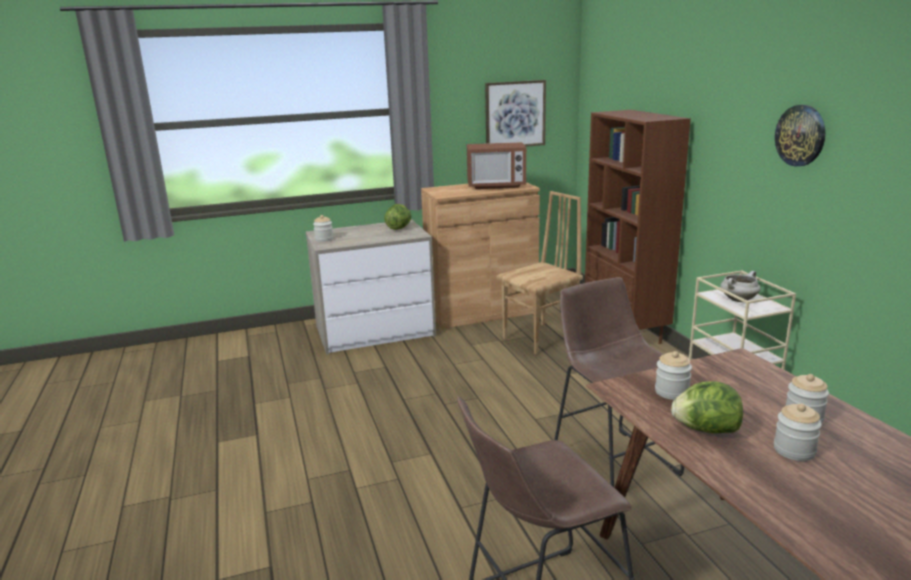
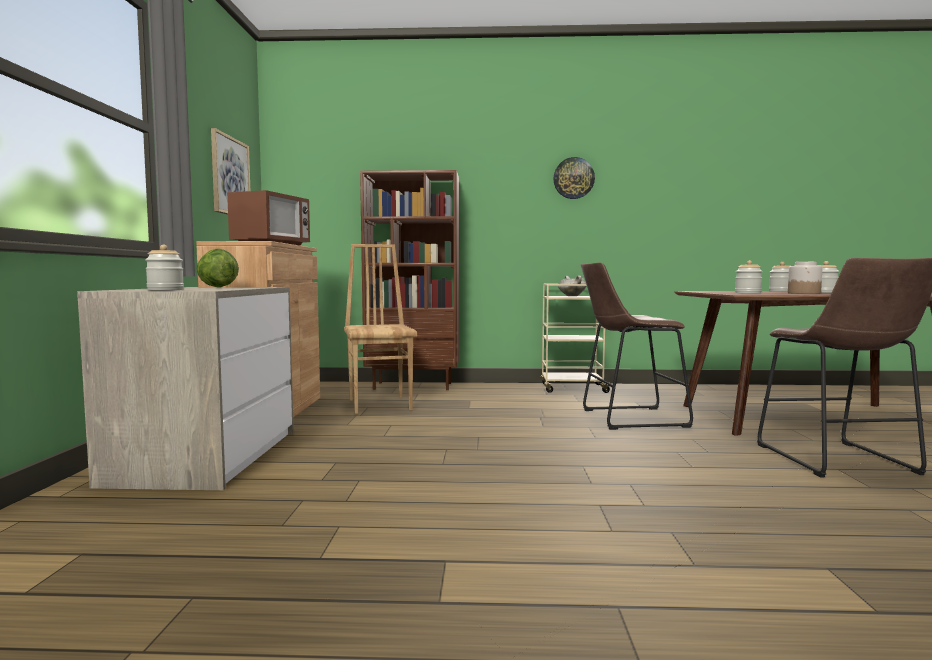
camera: 70 degrees left, 15 degrees down
(706, 430) = (804, 293): lettuce -> jar

